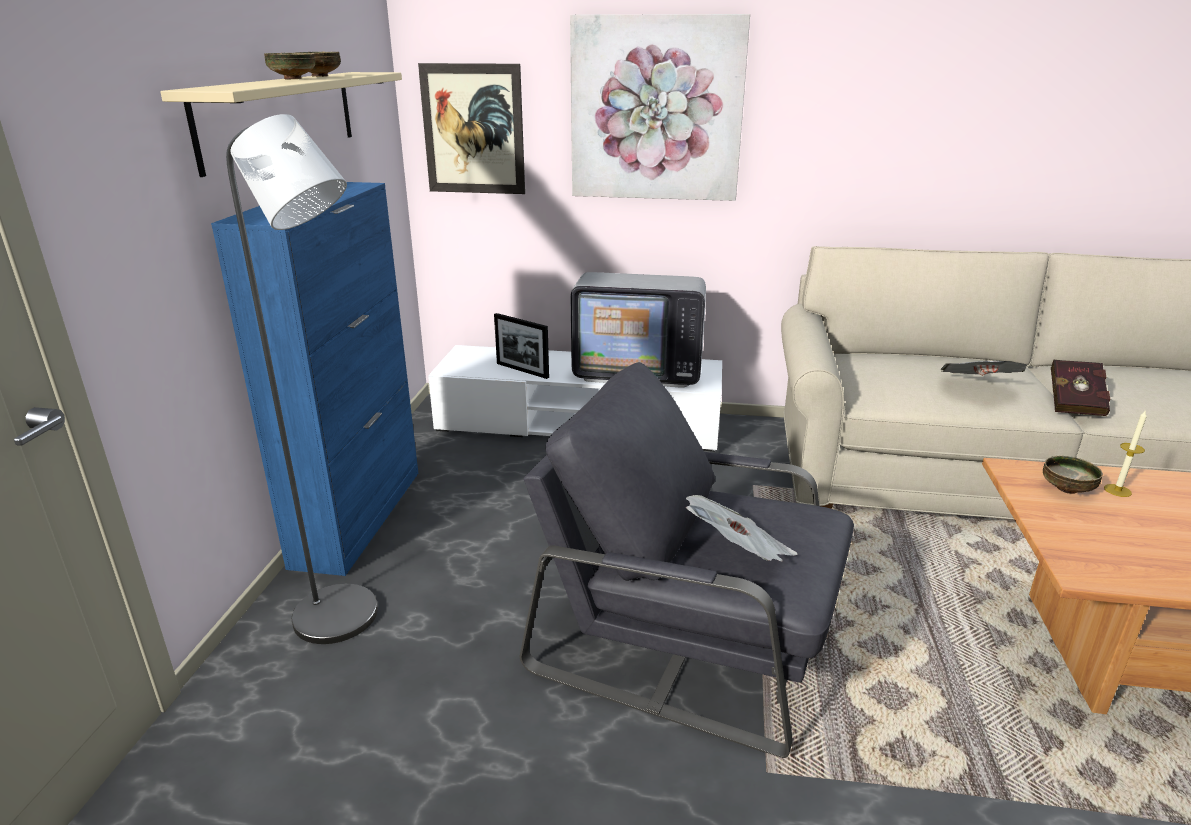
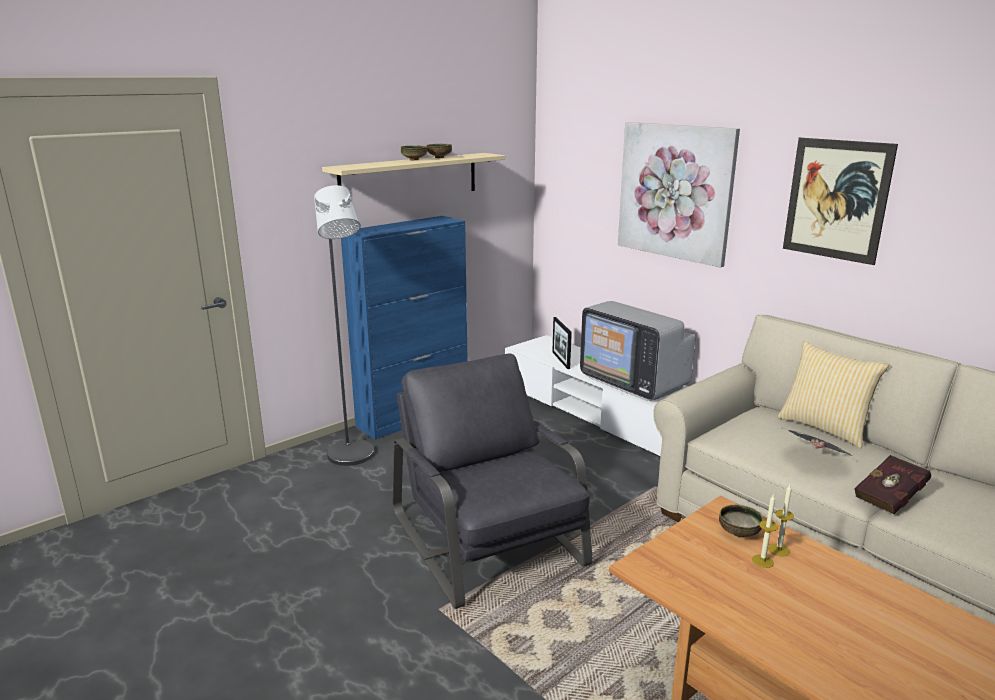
camera: 40 degrees right, 5 degrees down
(473, 130) = (570, 192): picture -> picture (836, 200)
(739, 554) = (483, 479): newspaper -> none
(926, 356) = (824, 428): none -> pillow
(1131, 508) = (762, 561): none -> candle

